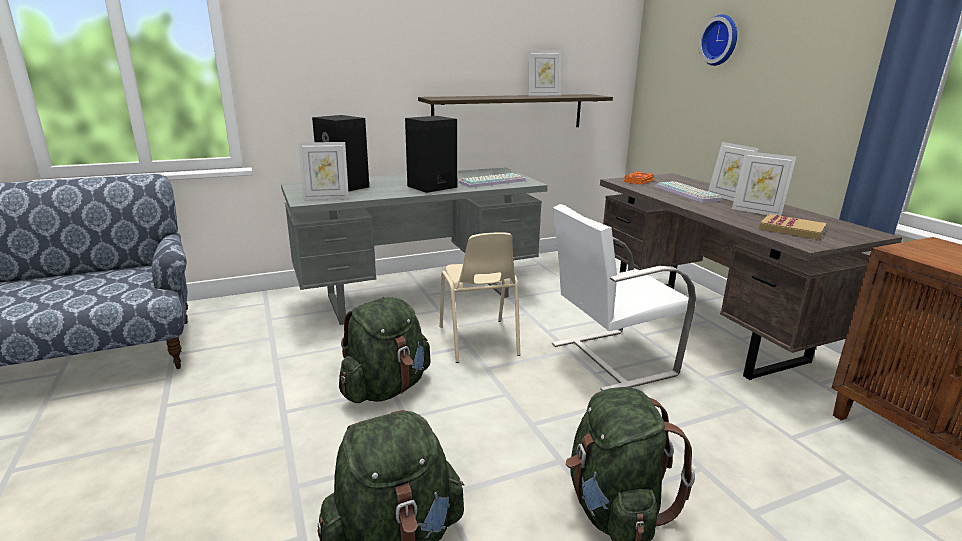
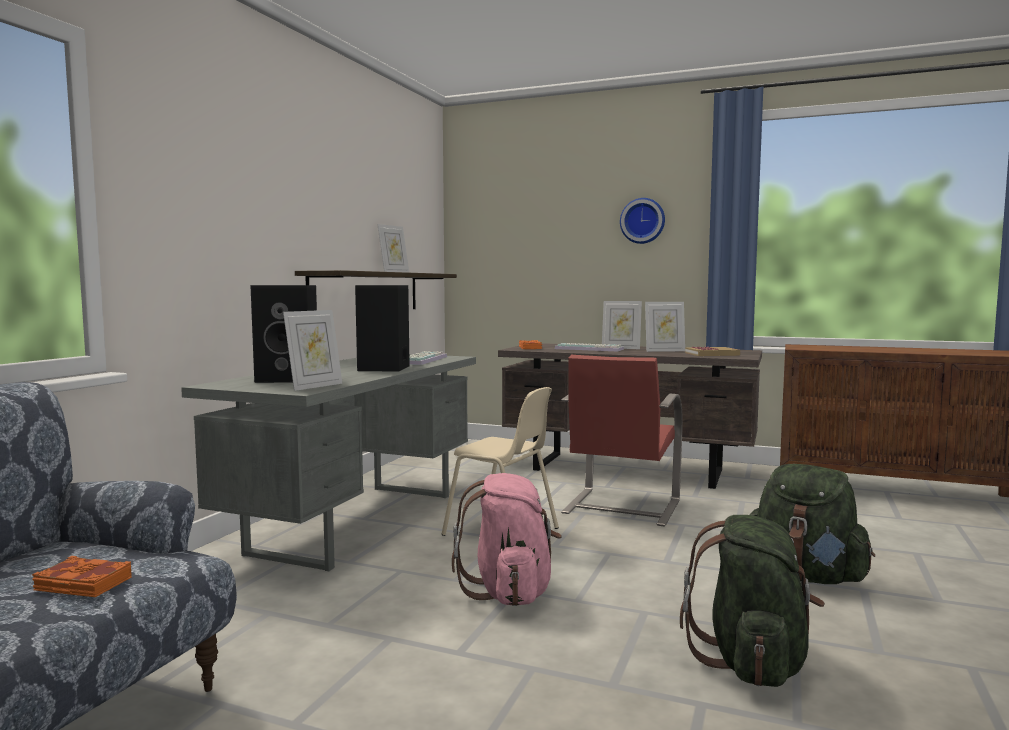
camera: 45 degrees left, 15 degrees down
(97, 293) = (82, 585): none -> orange book
(386, 388) = (510, 592): green backpack -> pink backpack
(609, 359) = (620, 507): white chair -> red chair
(721, 40) = (549, 220): wall clock -> wall clock (642, 221)

